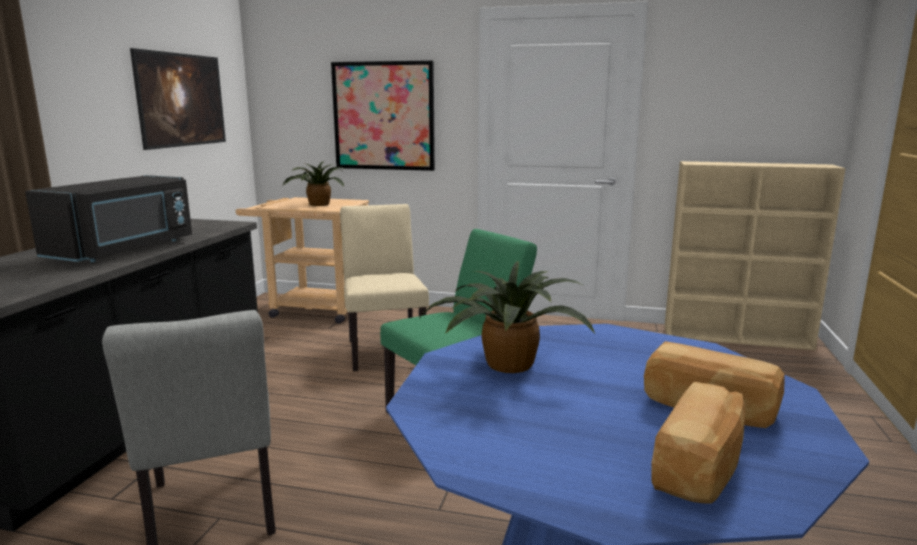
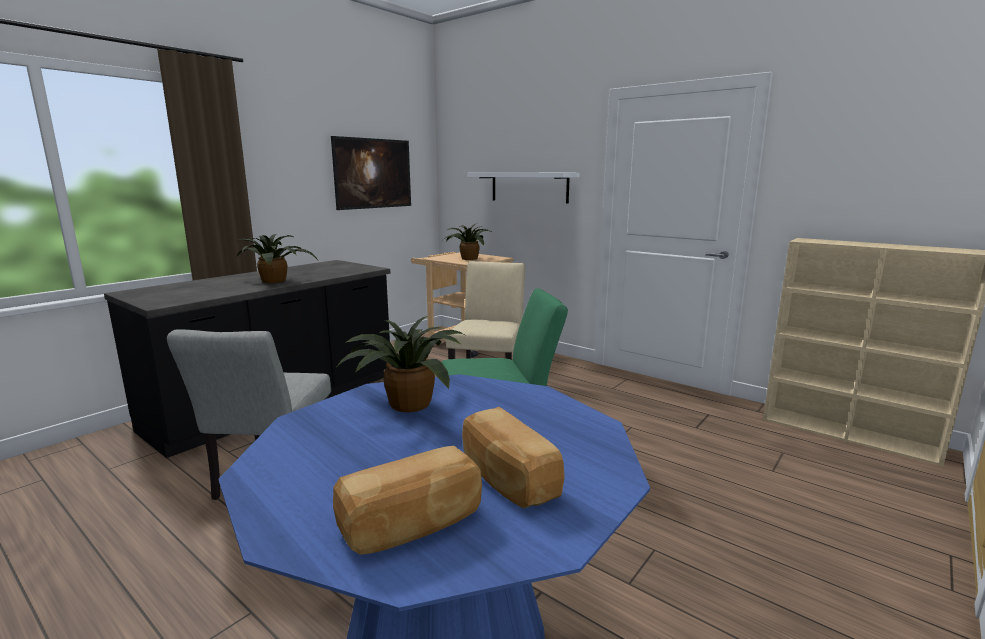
camera: 25 degrees right, 0 degrees up
(125, 250) = (276, 281): black microwave -> potted plant
(384, 116) = (529, 187): picture -> white shelf

